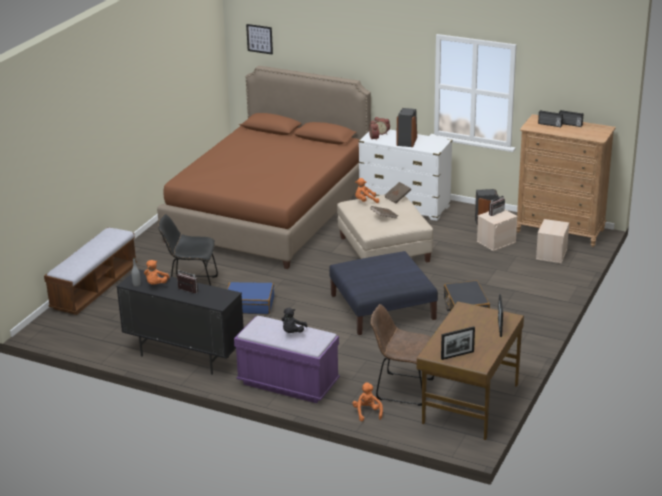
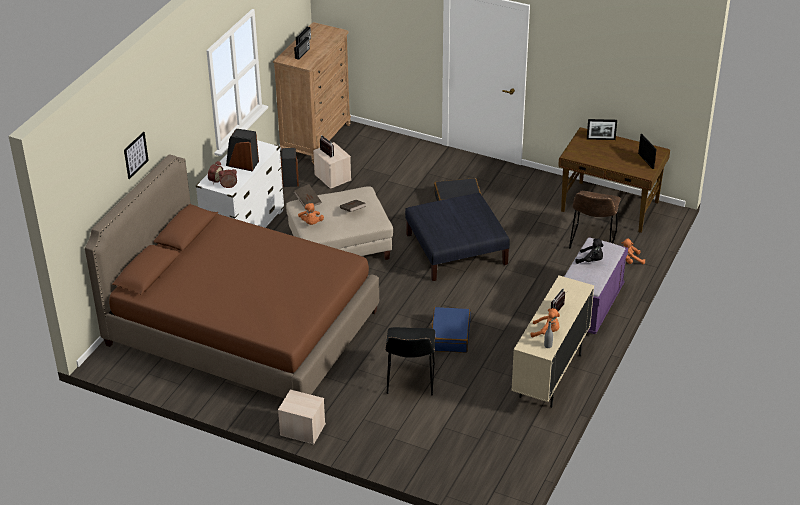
camera: 90 degrees left, 10 degrees up
(94, 287) = (408, 460): bench -> none
(184, 356) = (550, 376): black cabinet -> beige cabinet
(259, 39) = (83, 199): picture -> picture (135, 155)
(551, 253) = (360, 148): beige storage box -> beige storage box (302, 429)

